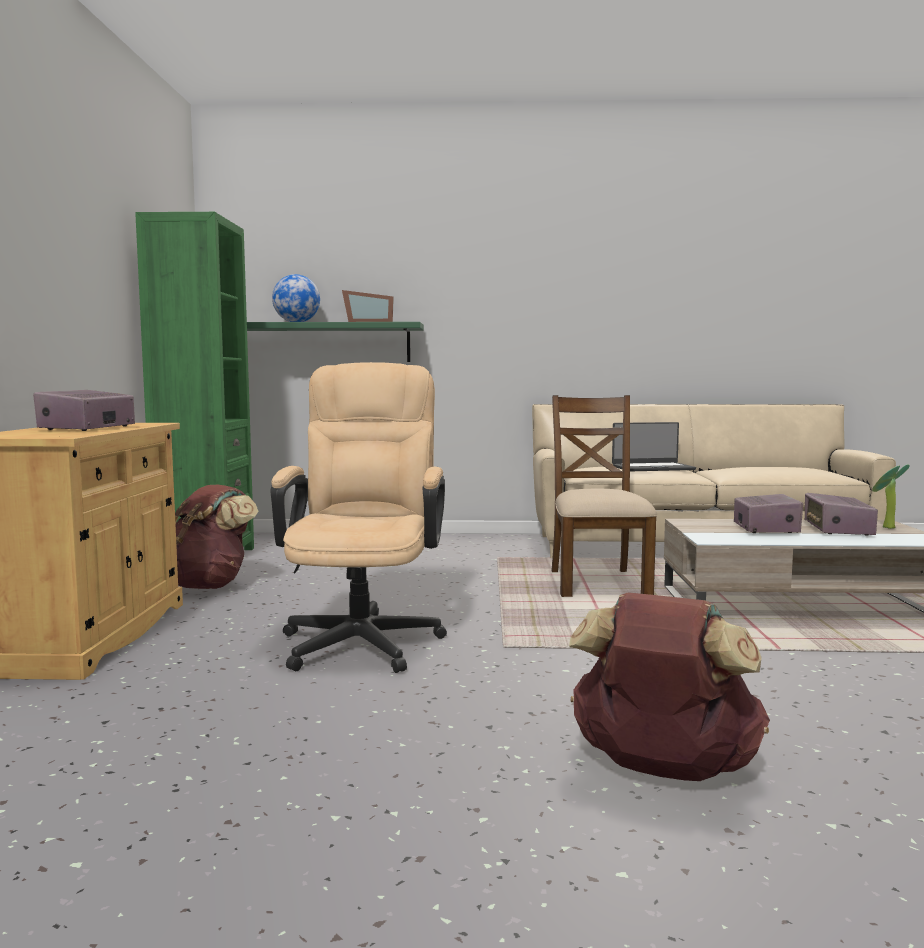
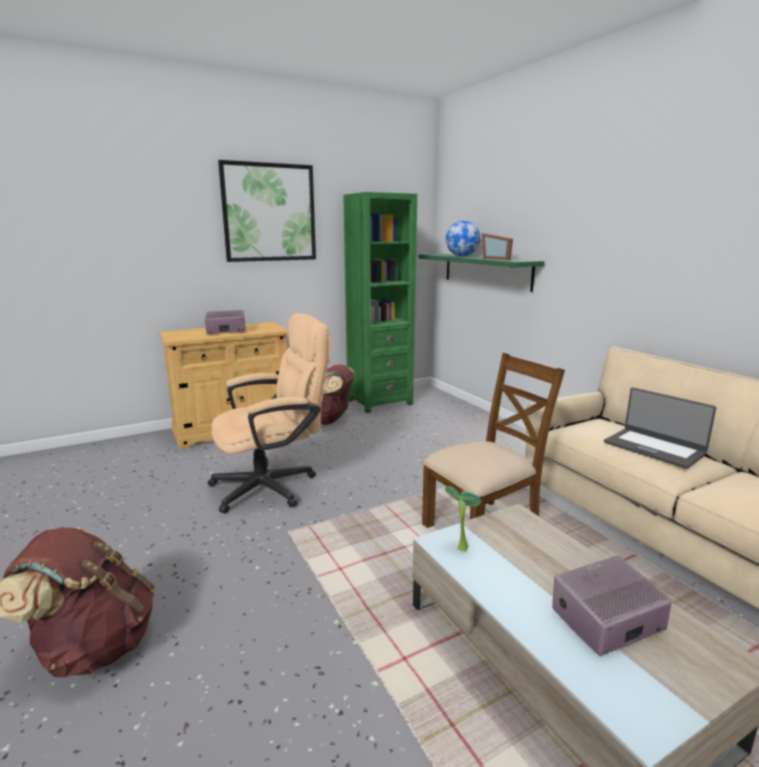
camera: 60 degrees right, 10 degrees up
(63, 218) = (269, 213): none -> picture
(766, 529) = (538, 566): radio -> none
(886, 528) = (685, 666): potted plant -> potted plant (461, 547)

